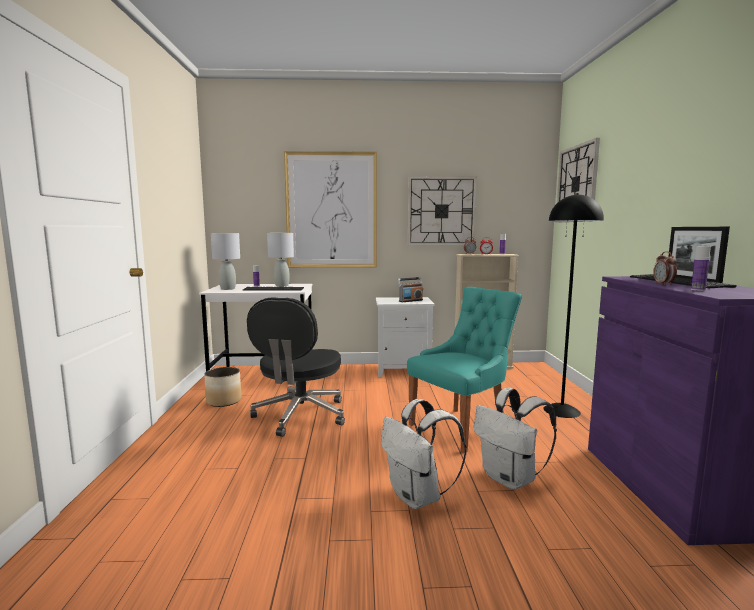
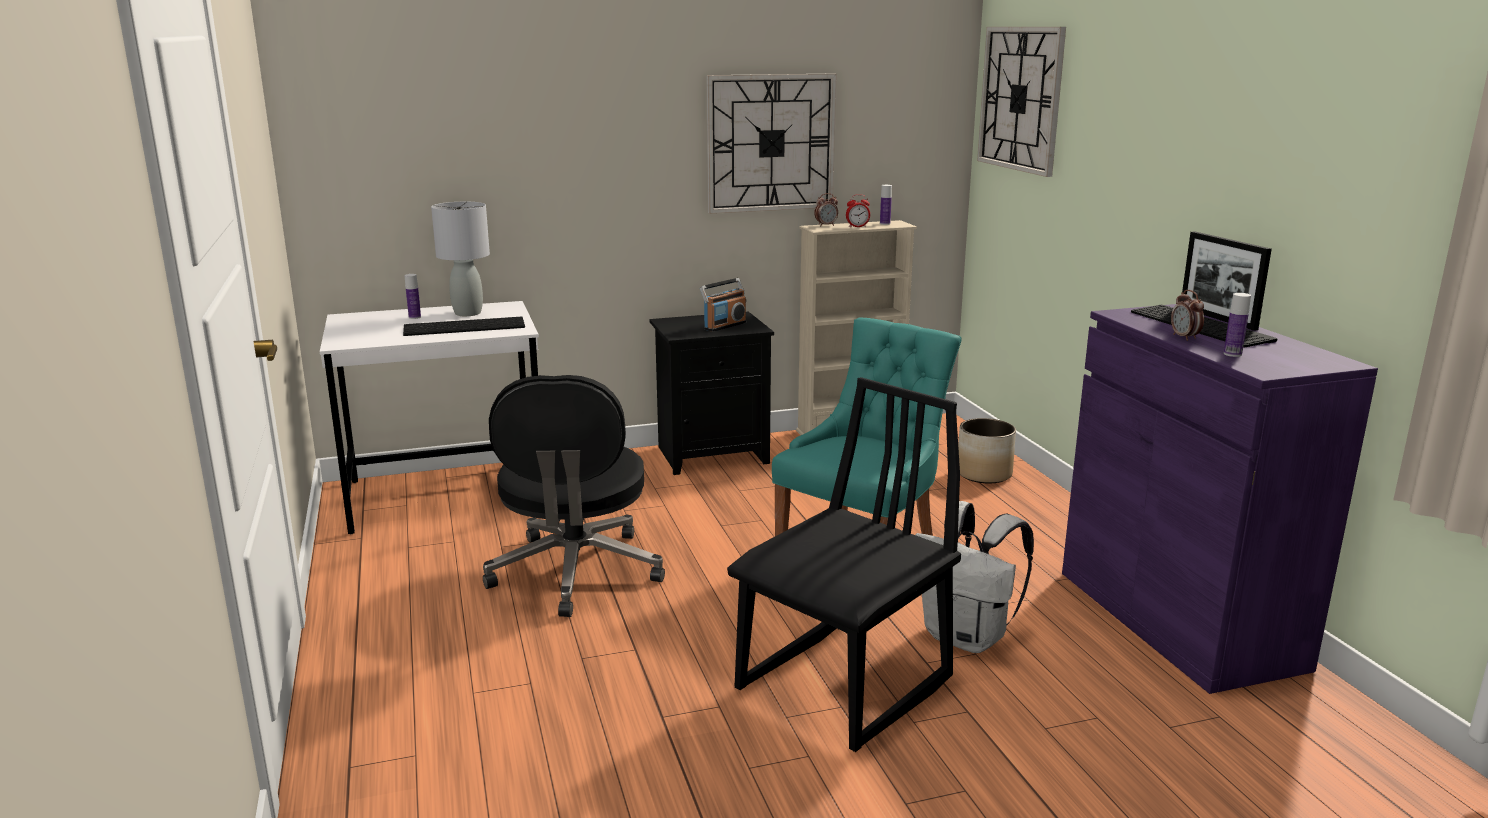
camera: 15 degrees left, 10 degrees up
(224, 401) = (407, 560): planter -> planter (983, 474)
(228, 289) = (365, 332): grey table lamp -> none
(331, 210) = (554, 149): picture -> none
(404, 370) = (713, 454): white nightstand -> black nightstand
(418, 497) = (846, 685): white backpack -> black chair
(561, 411) = (1007, 510): black floor lamp -> none

